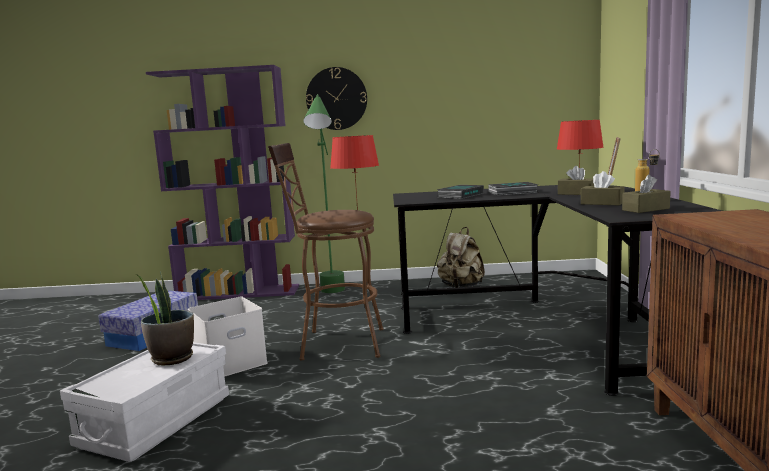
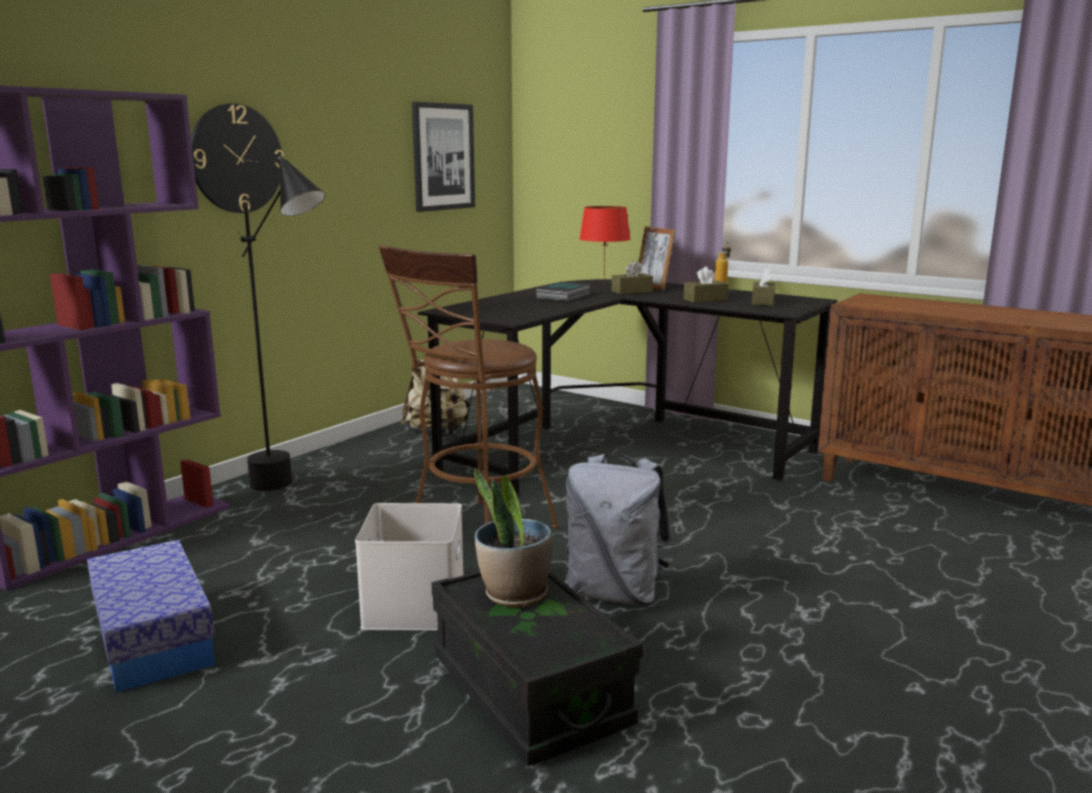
camera: 55 degrees left, 5 degrees up
(156, 421) = (530, 692): white storage box -> black storage box
(303, 403) = (615, 593): none -> grey backpack
(332, 295) = (295, 490): green floor lamp -> black floor lamp
(357, 210) = (494, 339): red table lamp -> none
(460, 195) = (525, 305): book -> none
(514, 89) = (443, 157): none -> picture

